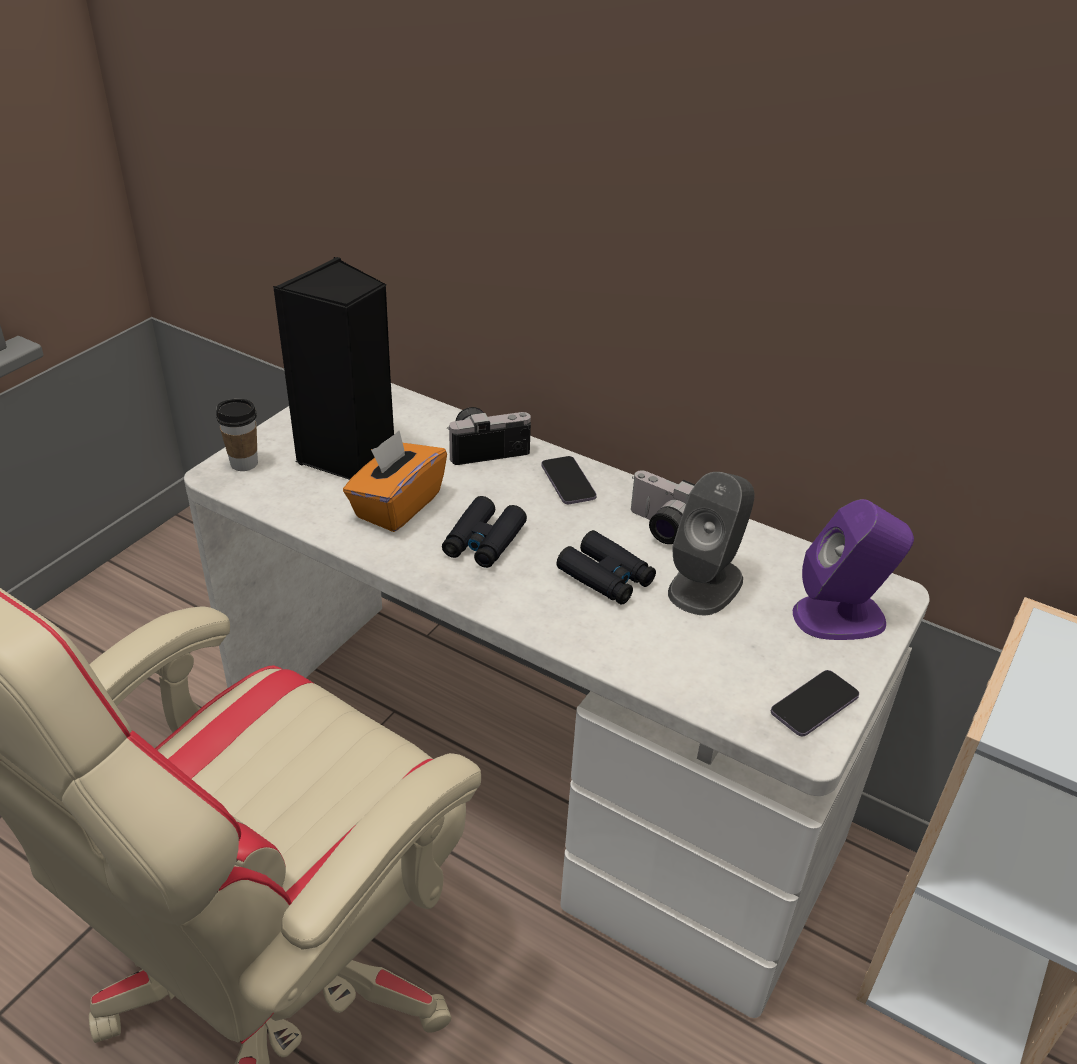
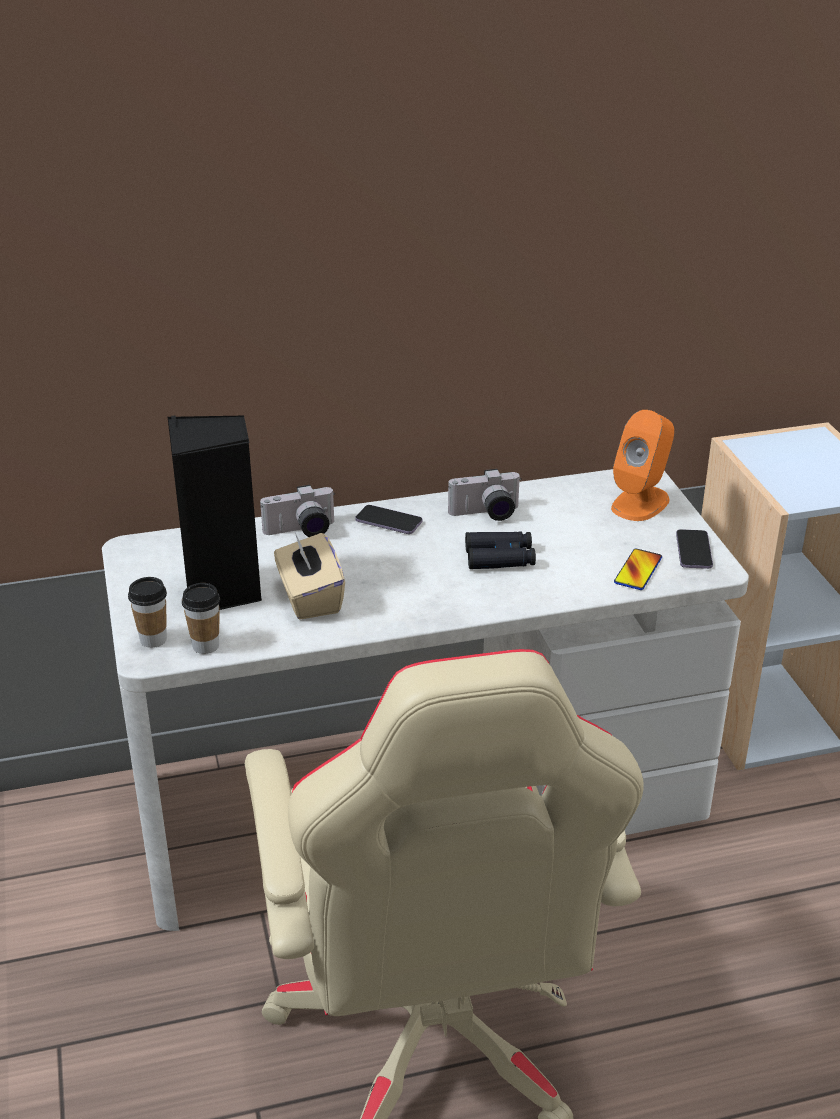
camera: 45 degrees left, 5 degrees down
(265, 492) = (205, 646): none -> cup
(397, 505) = (309, 598): orange tissue box -> beige tissue box
(483, 541) = (400, 583): black binoculars -> none
(486, 447) = (301, 532): camera -> camera turned 135 degrees counterclockwise
(706, 584) = (555, 528): grey speaker -> none
(718, 682) = (638, 570): none -> phone
(840, 617) = (640, 503): purple speaker -> orange speaker

